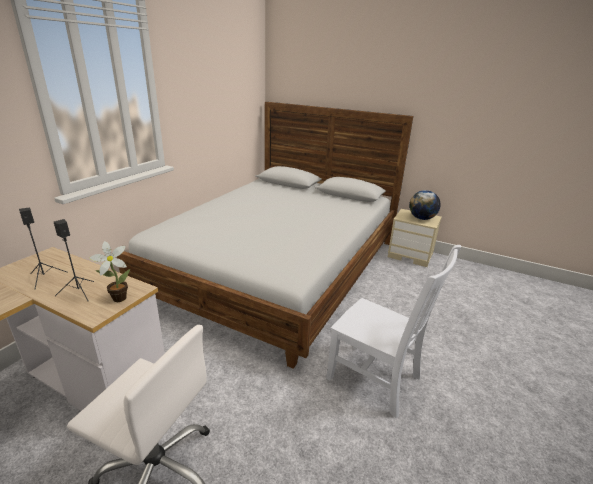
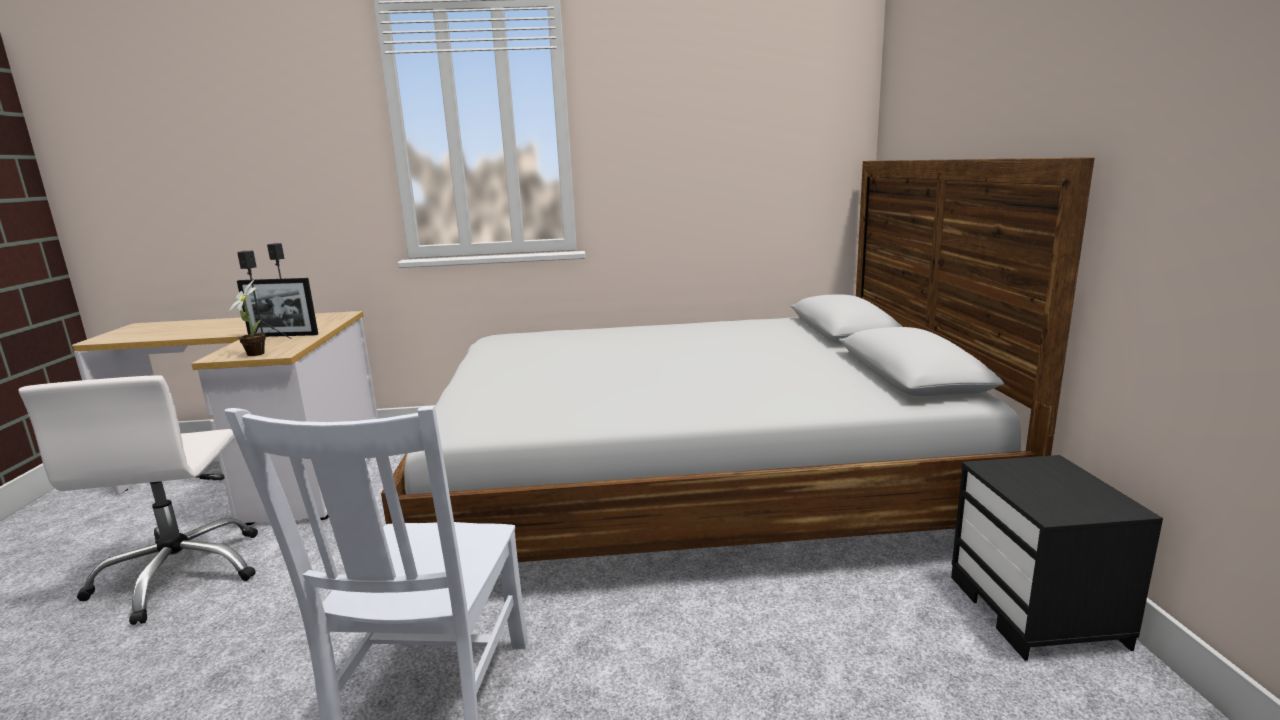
camera: 60 degrees right, 10 degrees down
(74, 283) = (283, 335): none -> picture frame
(411, 255) = (1038, 612): beige nightstand -> black nightstand
(422, 218) = (1059, 493): globe -> none

